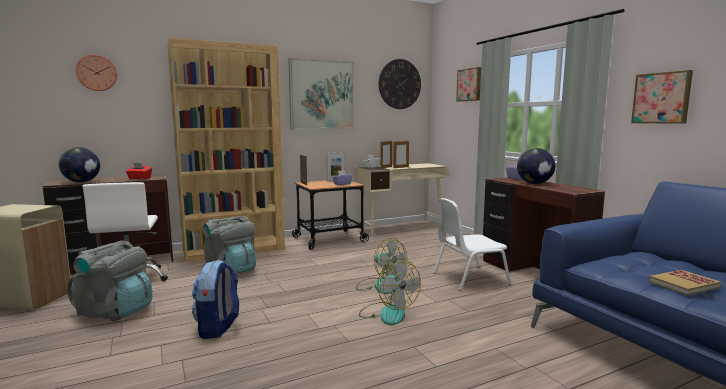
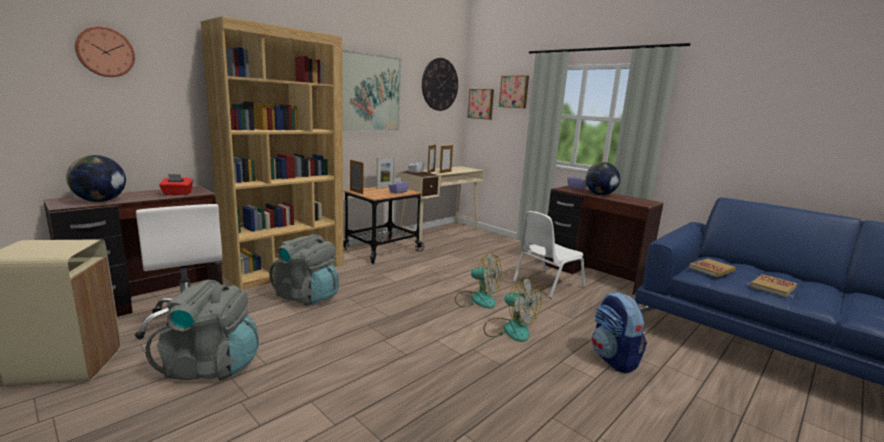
camera: 20 degrees left, 5 degrees up
(218, 328) = (358, 370): backpack -> backpack (614, 359)
(619, 262) = (711, 269): none -> book
(662, 98) = (714, 125): picture -> picture (481, 104)

